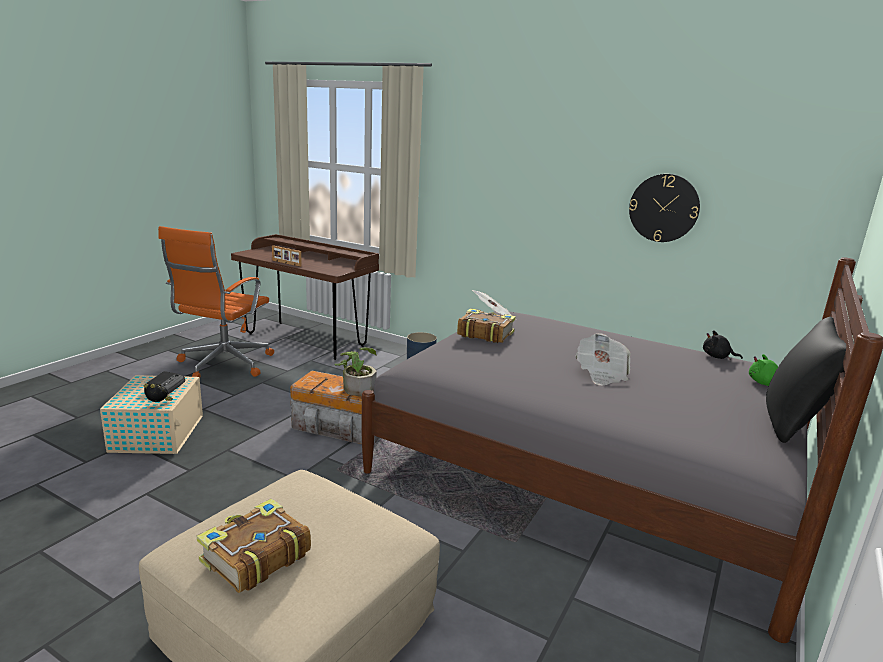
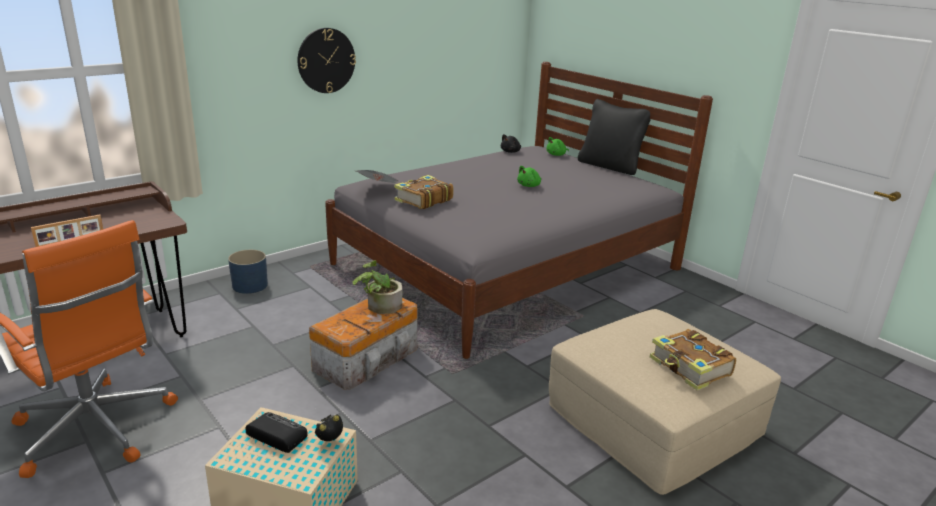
camera: 70 degrees left, 5 degrees up
(601, 374) = (529, 186): newspaper -> green plush toy
(663, 208) = (426, 50): wall clock -> wall clock (326, 60)

